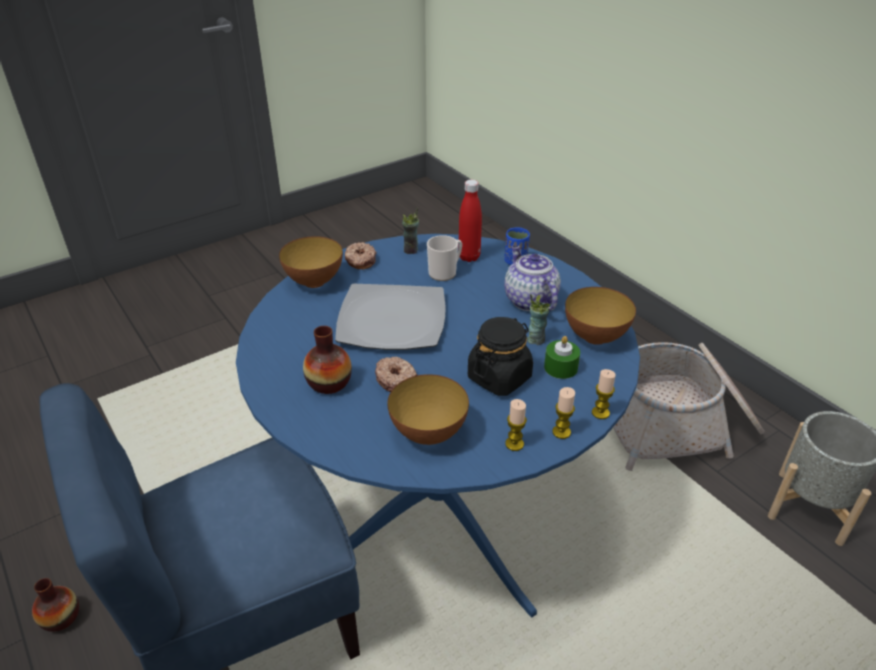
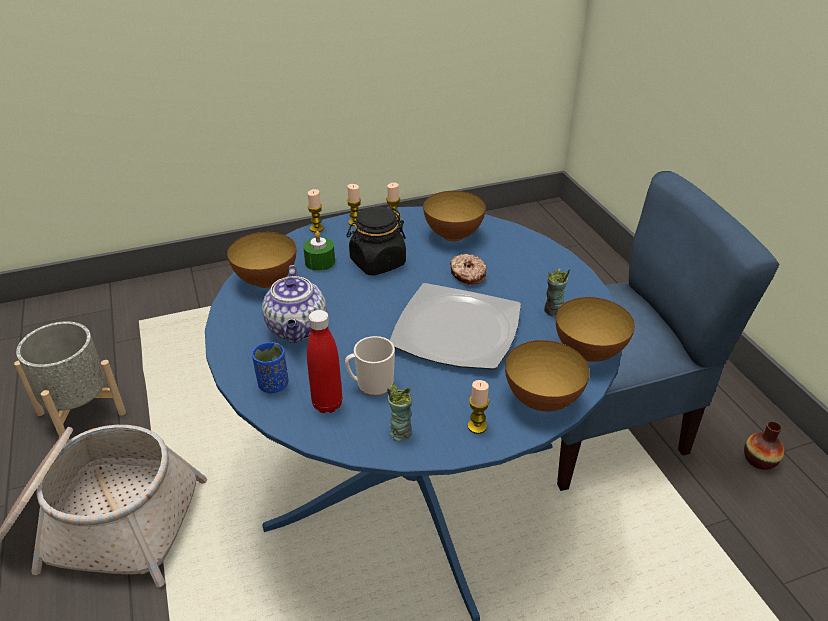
camera: 165 degrees left, 0 degrees up
(273, 320) = (588, 353): none -> bowl
(329, 383) = (528, 281): vase -> none
(360, 261) = (477, 426): donut -> candle
(536, 339) = (322, 288): cup -> cup (553, 311)

